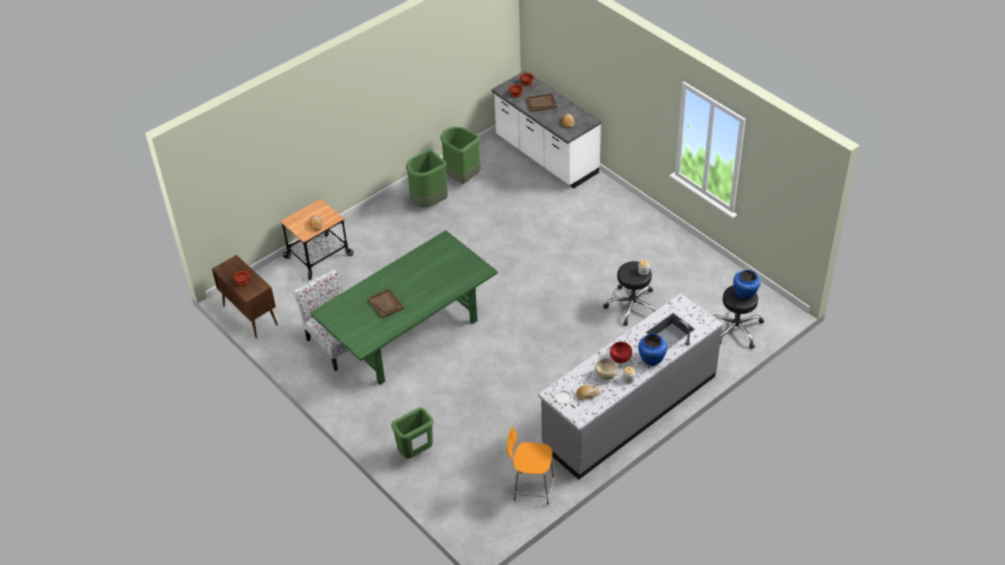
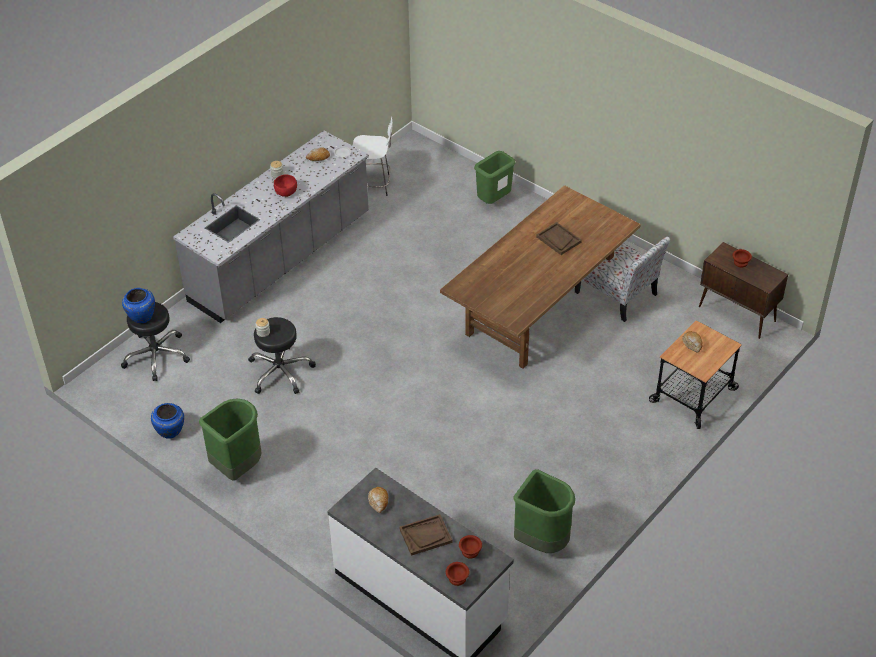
camera: 170 degrees right, 0 degrees up
(409, 336) = (539, 310): green dining table -> brown dining table
(429, 202) = (576, 492): green trash can -> green trash can (237, 467)
(532, 488) = (373, 185): orange stool -> white stool
(606, 375) = (300, 176): beige bowl -> none
(651, 359) = (253, 194): blue vase -> blue vase (170, 432)

